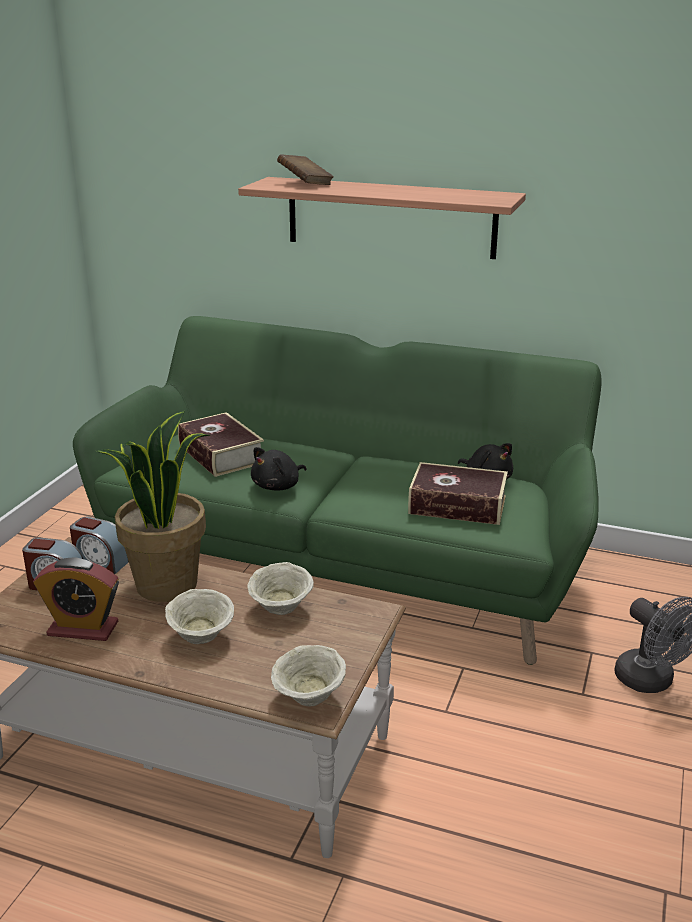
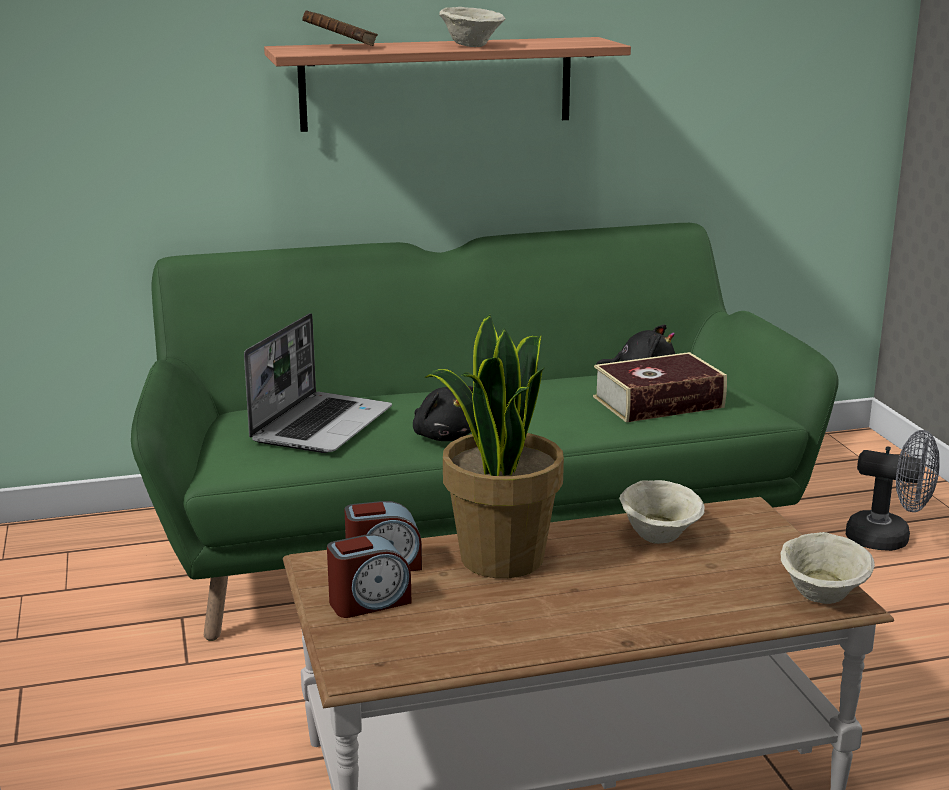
camera: 35 degrees left, 5 degrees down
(83, 629) = (487, 630): alarm clock -> none
(202, 636) = (628, 588): beige bowl -> beige bowl (472, 46)
(221, 455) = (321, 424): book -> laptop
(278, 486) = (444, 436): black plush toy -> black plush toy turned 45 degrees counterclockwise

